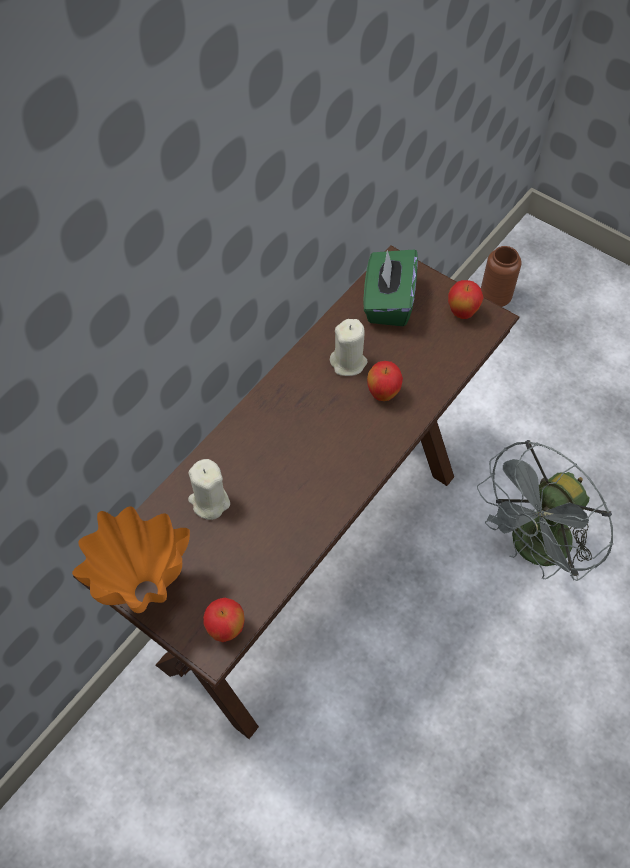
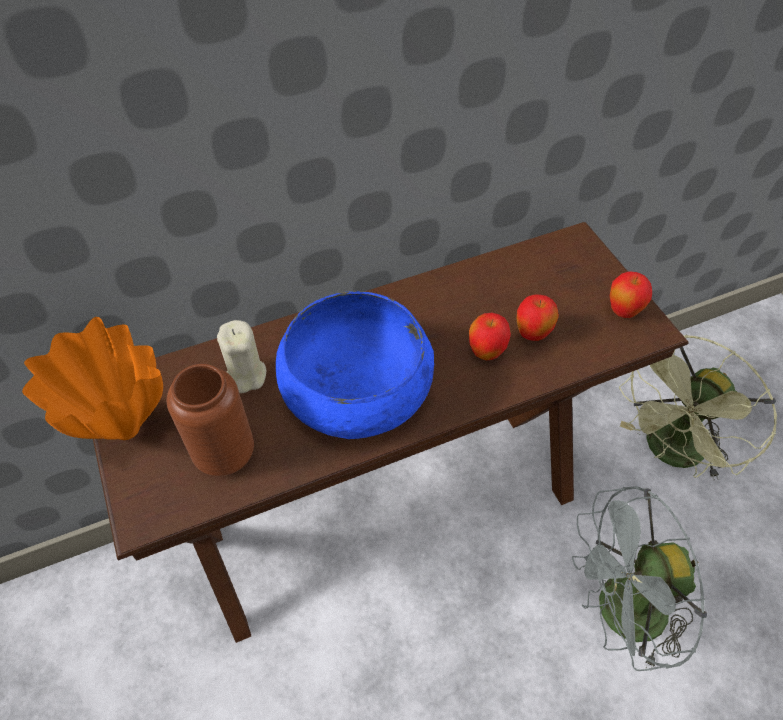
camera: 30 degrees right, 5 degrees down
(226, 630) = (168, 506): apple -> apple (532, 334)
(304, 469) = (356, 387): none -> blue bowl
(348, 362) = (470, 308): beige candle -> none
(388, 302) = (548, 270): green tissue box -> none
(494, 298) = (706, 355): brown vase -> brown vase (225, 454)
(508, 399) = (670, 453): none -> green fan

